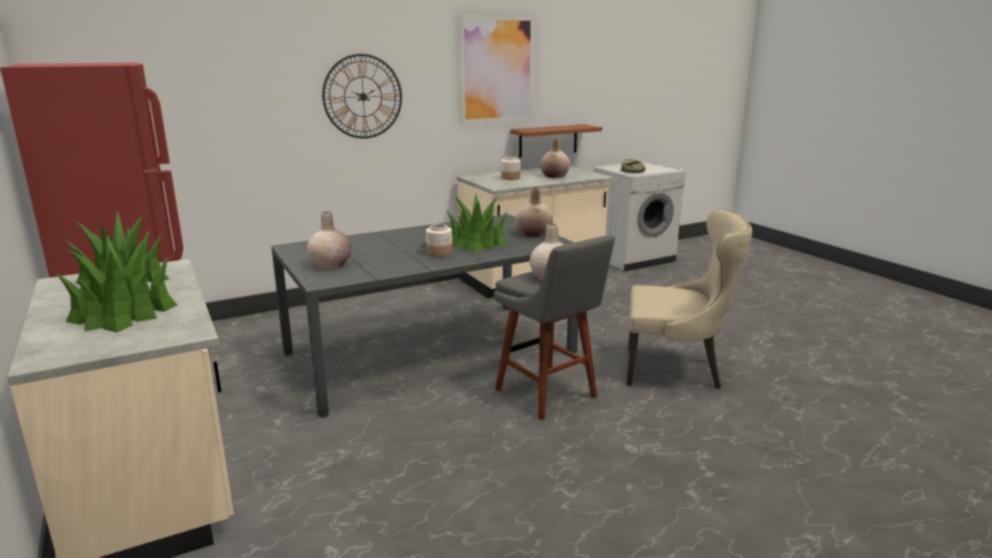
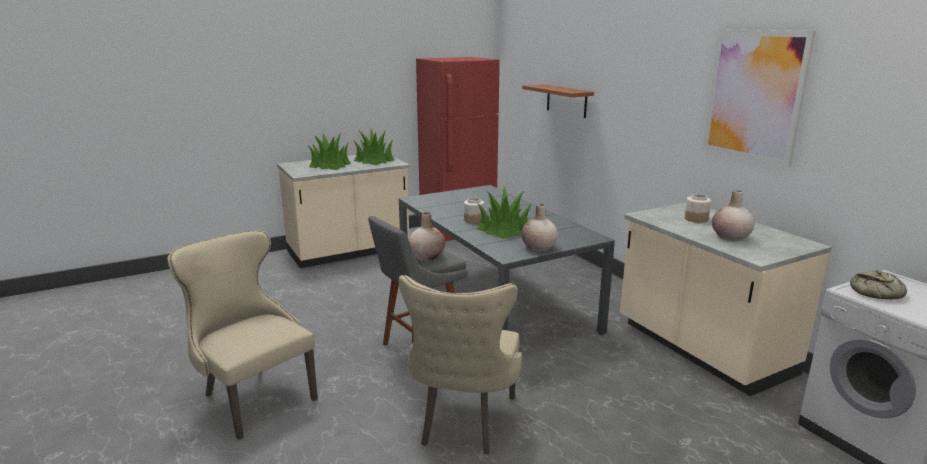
camera: 90 degrees right, 0 degrees up
(330, 265) = (446, 198): beige vase -> none
(363, 96) = (631, 102): wall clock -> none
(548, 140) = (812, 202): brown shelf -> brown shelf (566, 100)
(698, 505) = (253, 397): none -> beige chair

